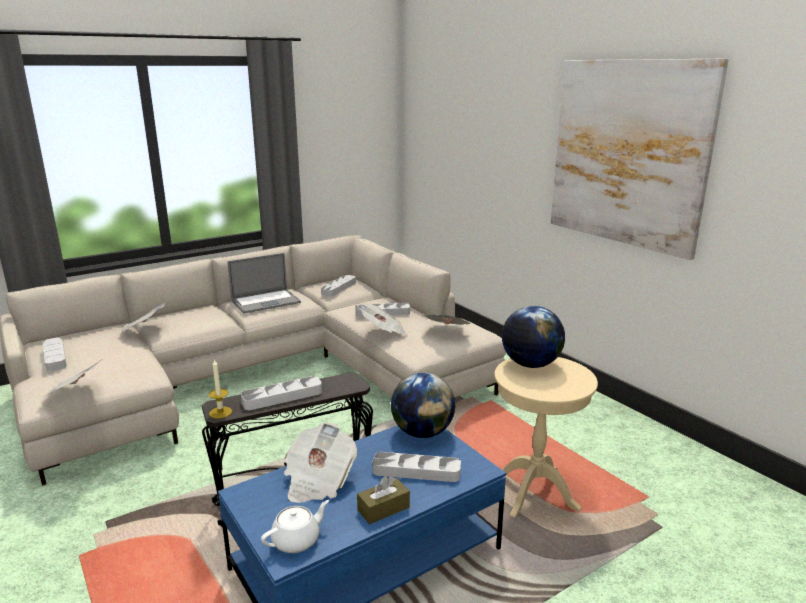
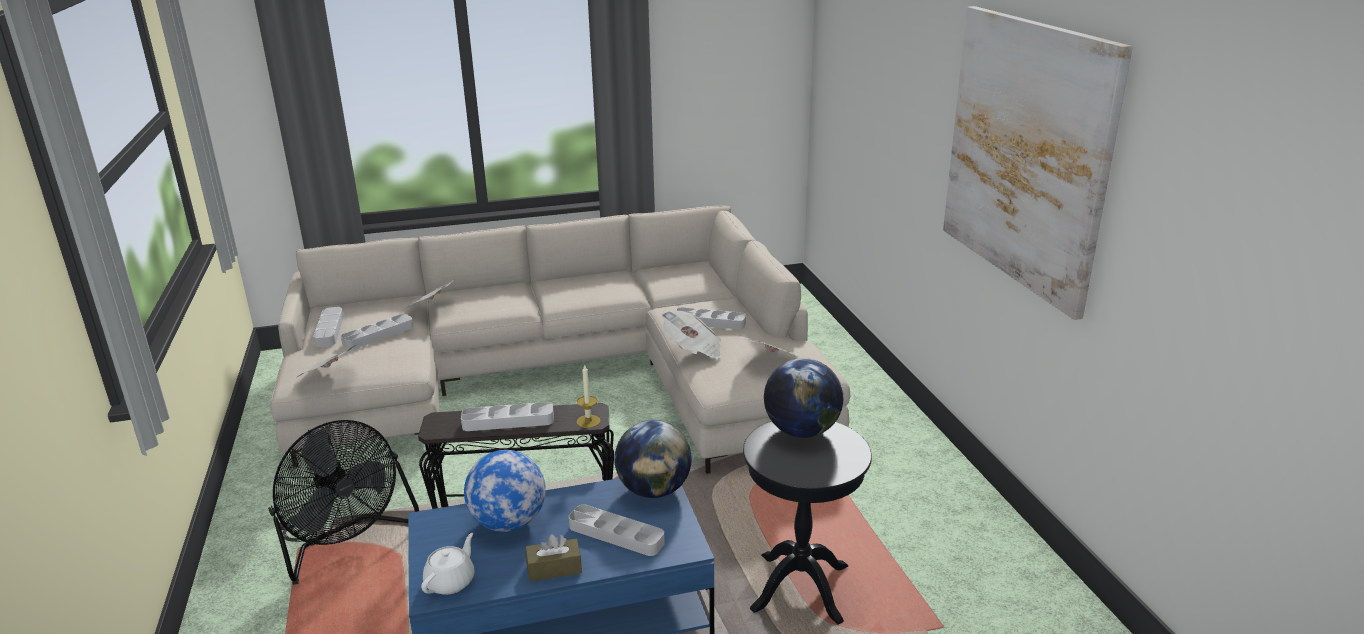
camera: 20 degrees right, 5 degrees up
(121, 542) = (339, 543): none -> black fan
(220, 412) = (437, 428): candle -> candle (588, 421)
(266, 302) = (581, 287): laptop -> none
(297, 540) = (451, 581): white teapot -> white teapot turned 45 degrees counterclockwise
(318, 480) = (509, 523): newspaper -> globe
(339, 288) = (680, 278): grey tray -> grey tray (378, 335)
(534, 492) = (800, 588): beige side table -> black side table

